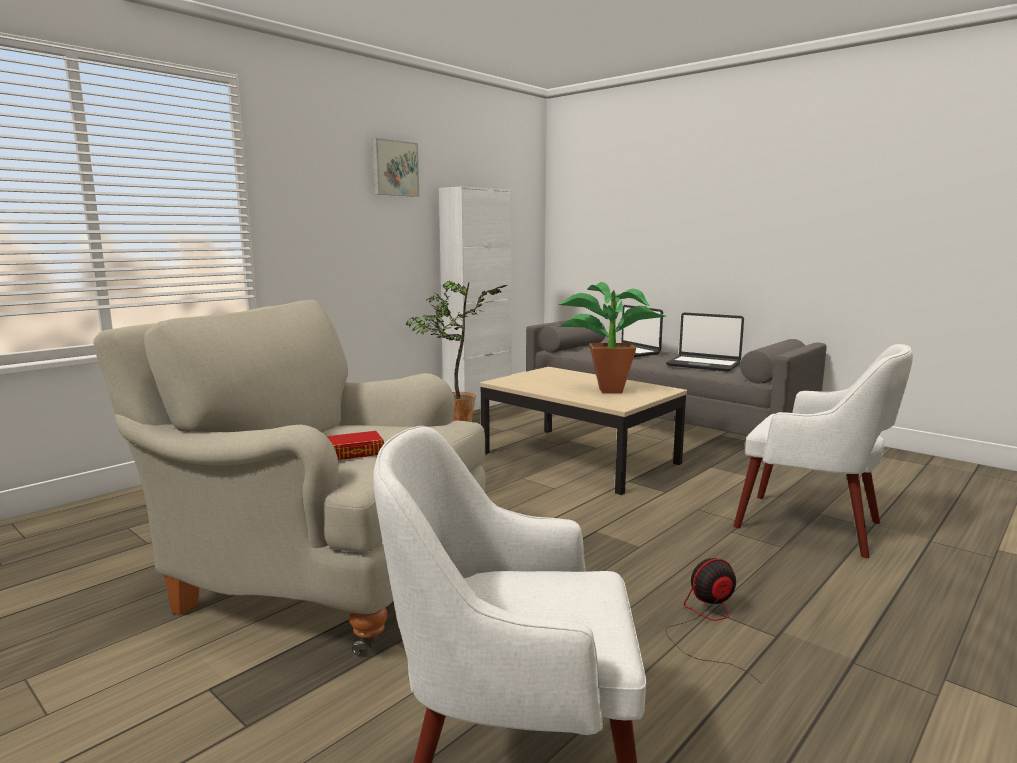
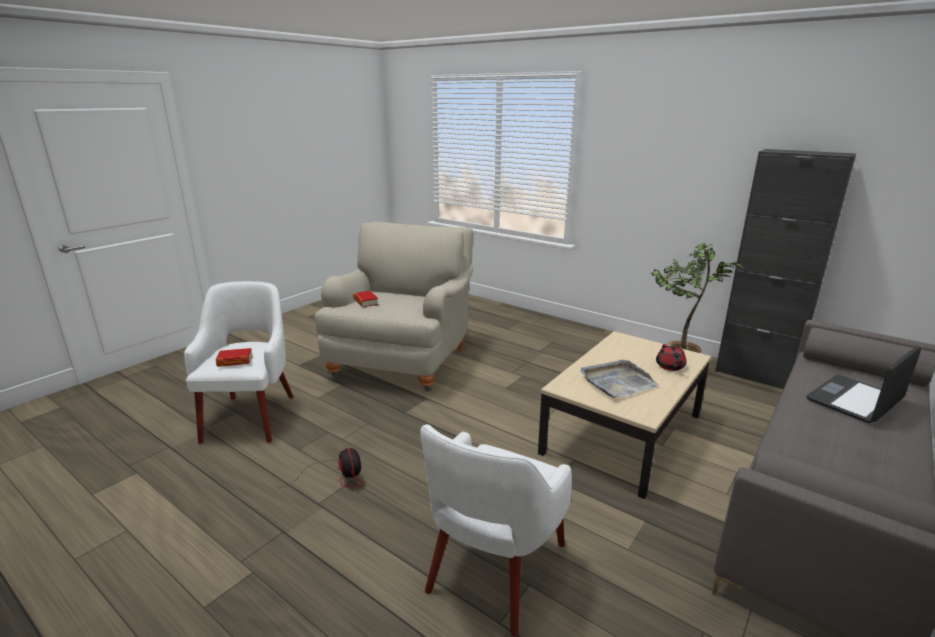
camera: 85 degrees right, 10 degrees up
(394, 168) = (710, 130): picture -> none
(478, 405) = (755, 375): white cabinet -> black cabinet
(571, 376) = (670, 366): none -> red teapot
(573, 595) = (235, 361): none -> book
(604, 390) = (617, 381): potted plant -> grey tray
(703, 364) = (825, 454): laptop -> none

